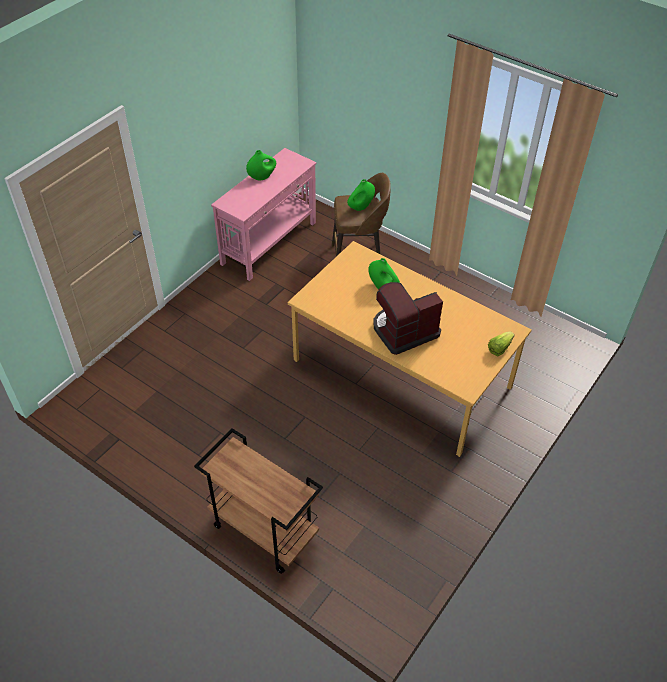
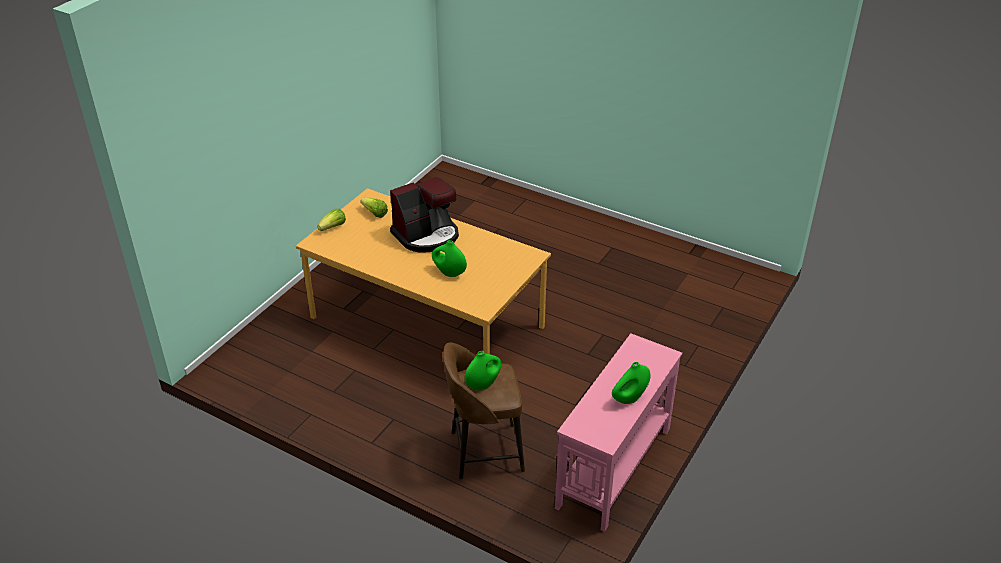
camera: 175 degrees right, 10 degrees down
(263, 530) = (540, 207): brown cart -> none
(459, 364) = (375, 213): none -> lettuce

